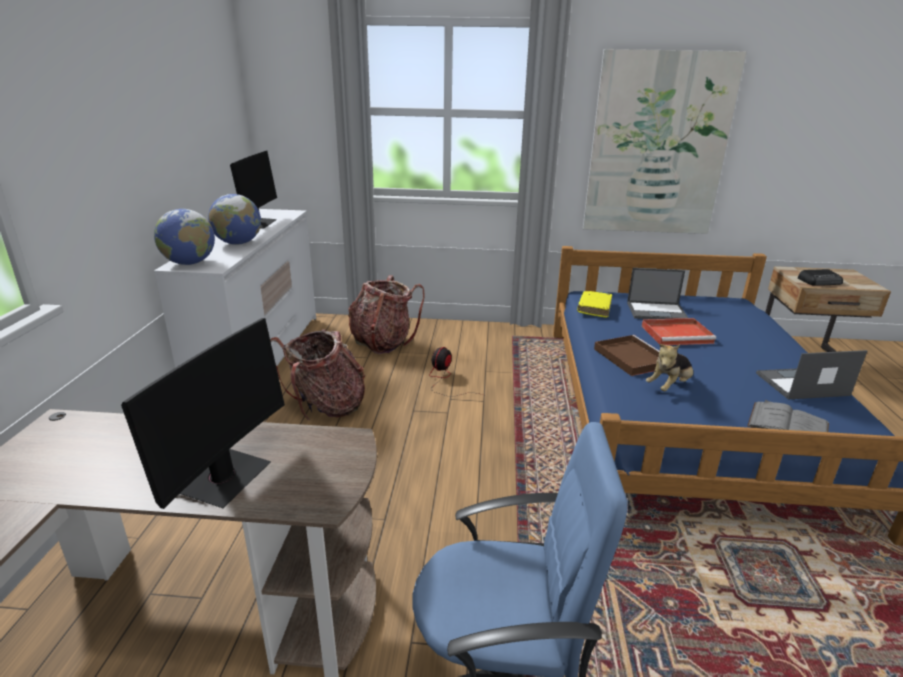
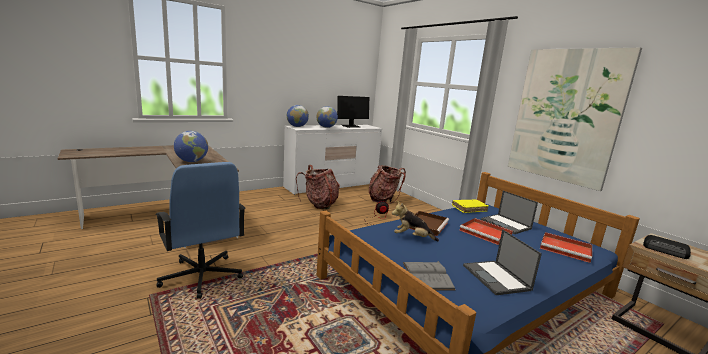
camera: 50 degrees right, 10 degrees down
(224, 478) = (192, 161): monitor -> globe
(738, 315) = (566, 249): none -> red tray
(801, 384) = (497, 278): laptop -> laptop turned 150 degrees counterclockwise

